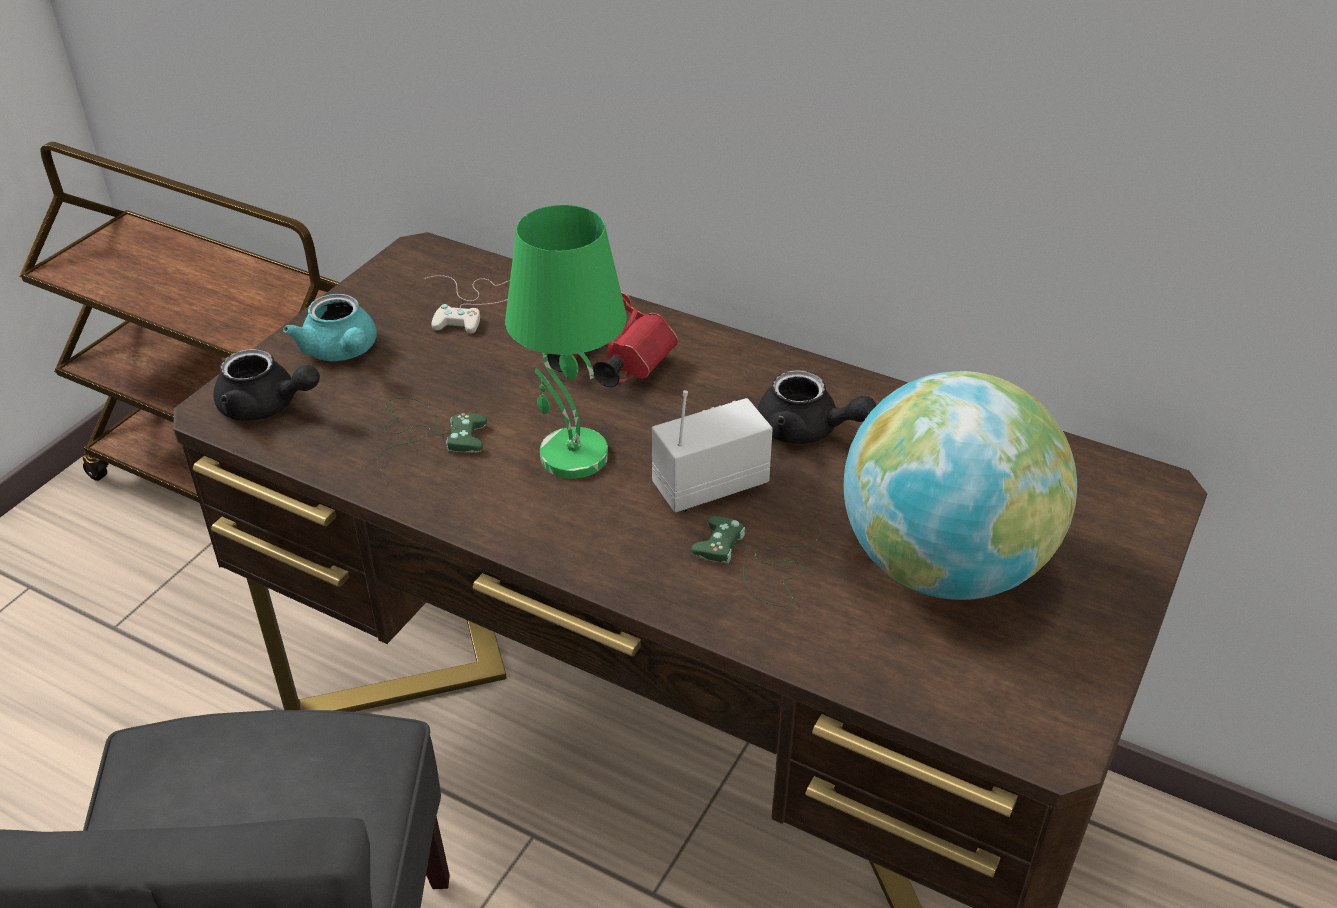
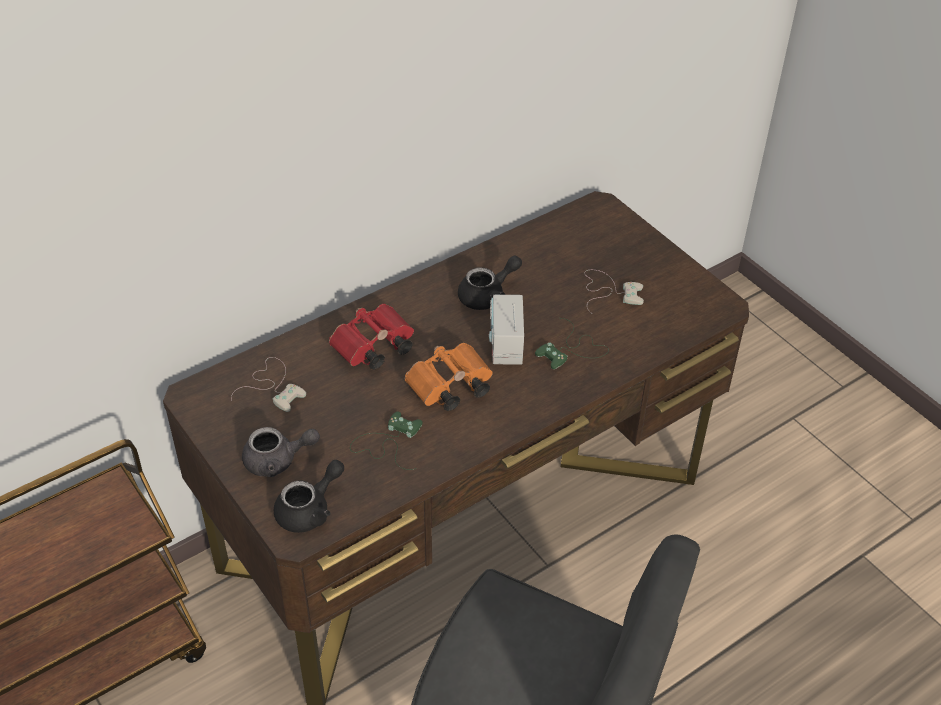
camera: 65 degrees left, 5 degrees up
(342, 352) = (277, 461): turquoise teapot -> grey teapot
(571, 456) = (449, 389): green table lamp -> orange binoculars
(942, 565) = (609, 291): globe -> white game controller

